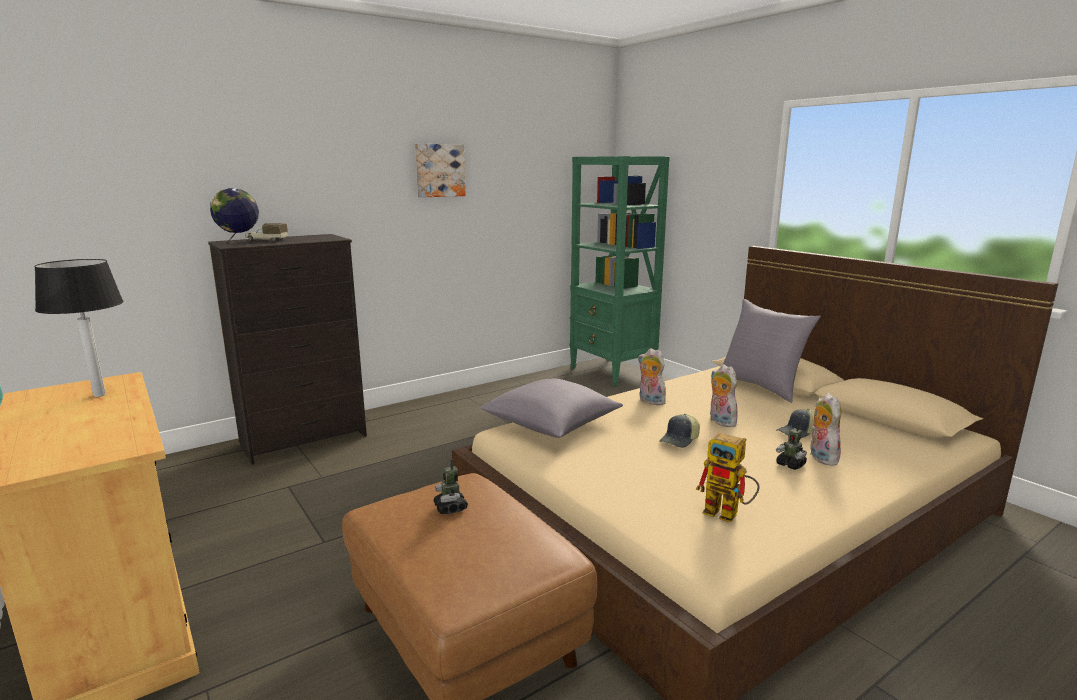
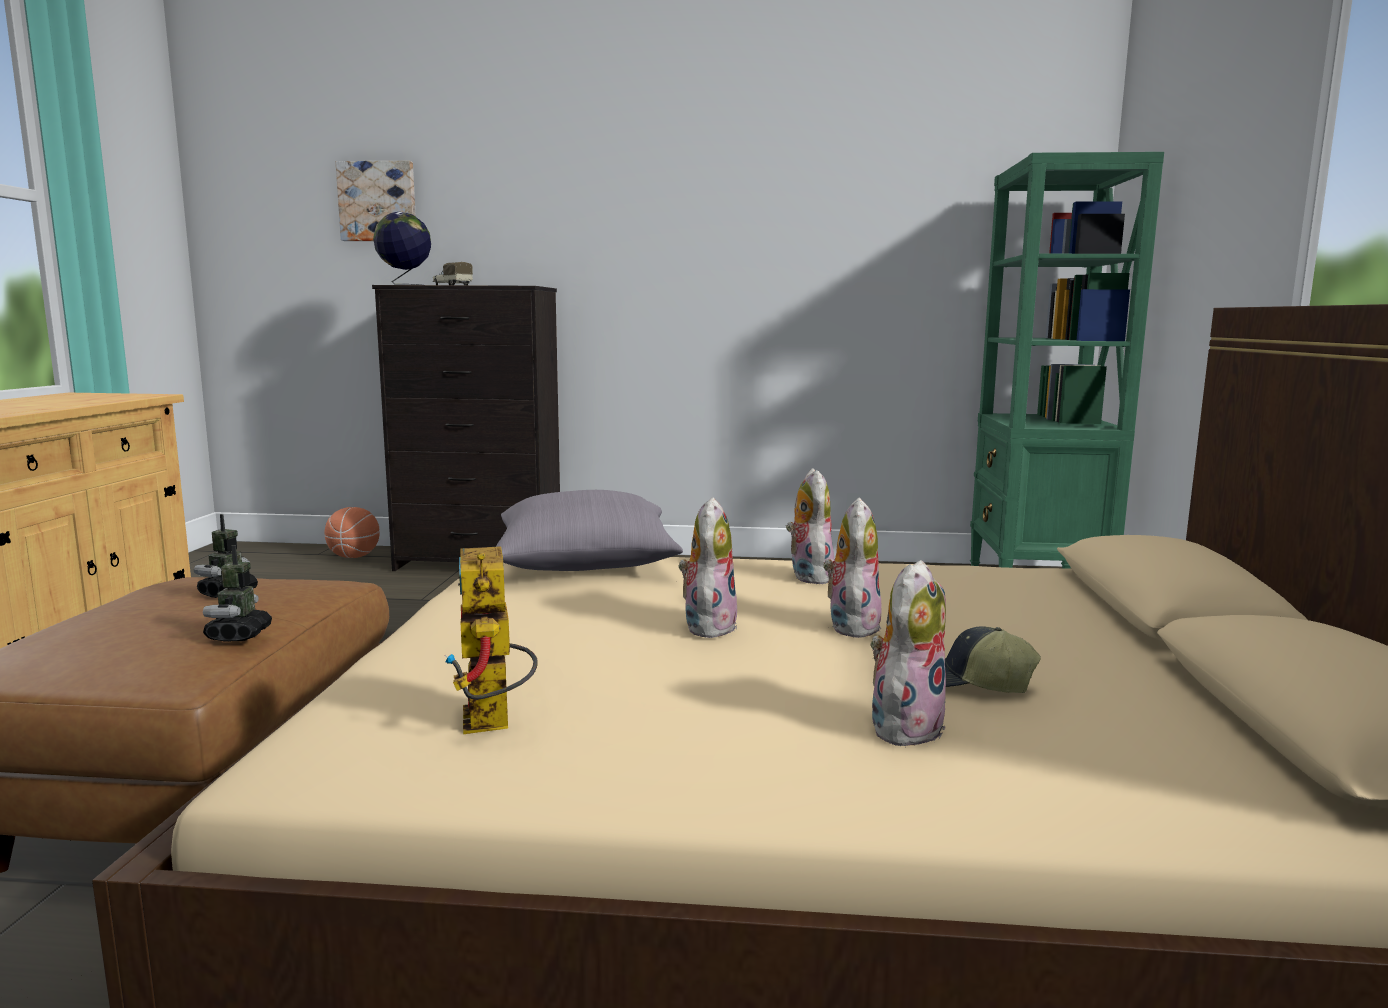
camera: 40 degrees right, 5 degrees down
(100, 394) = (98, 398): table lamp -> none
(192, 463) = (354, 556): none -> basketball
(439, 170) = (736, 203): picture -> picture (378, 202)
(680, 440) = (707, 626): cap -> plush toy
(761, 386) = (1097, 609): grey pillow -> none
(790, 464) = (804, 713): toy robot -> toy robot (239, 635)

